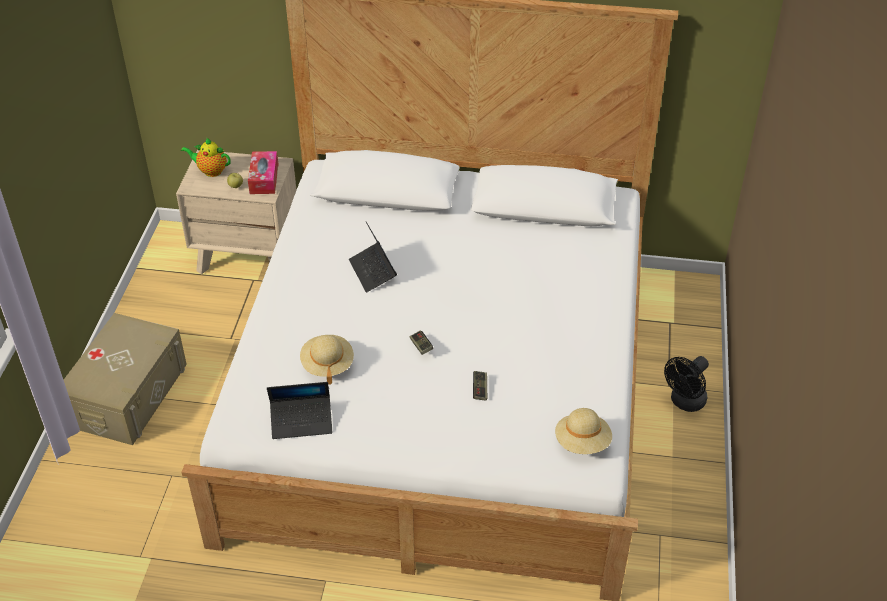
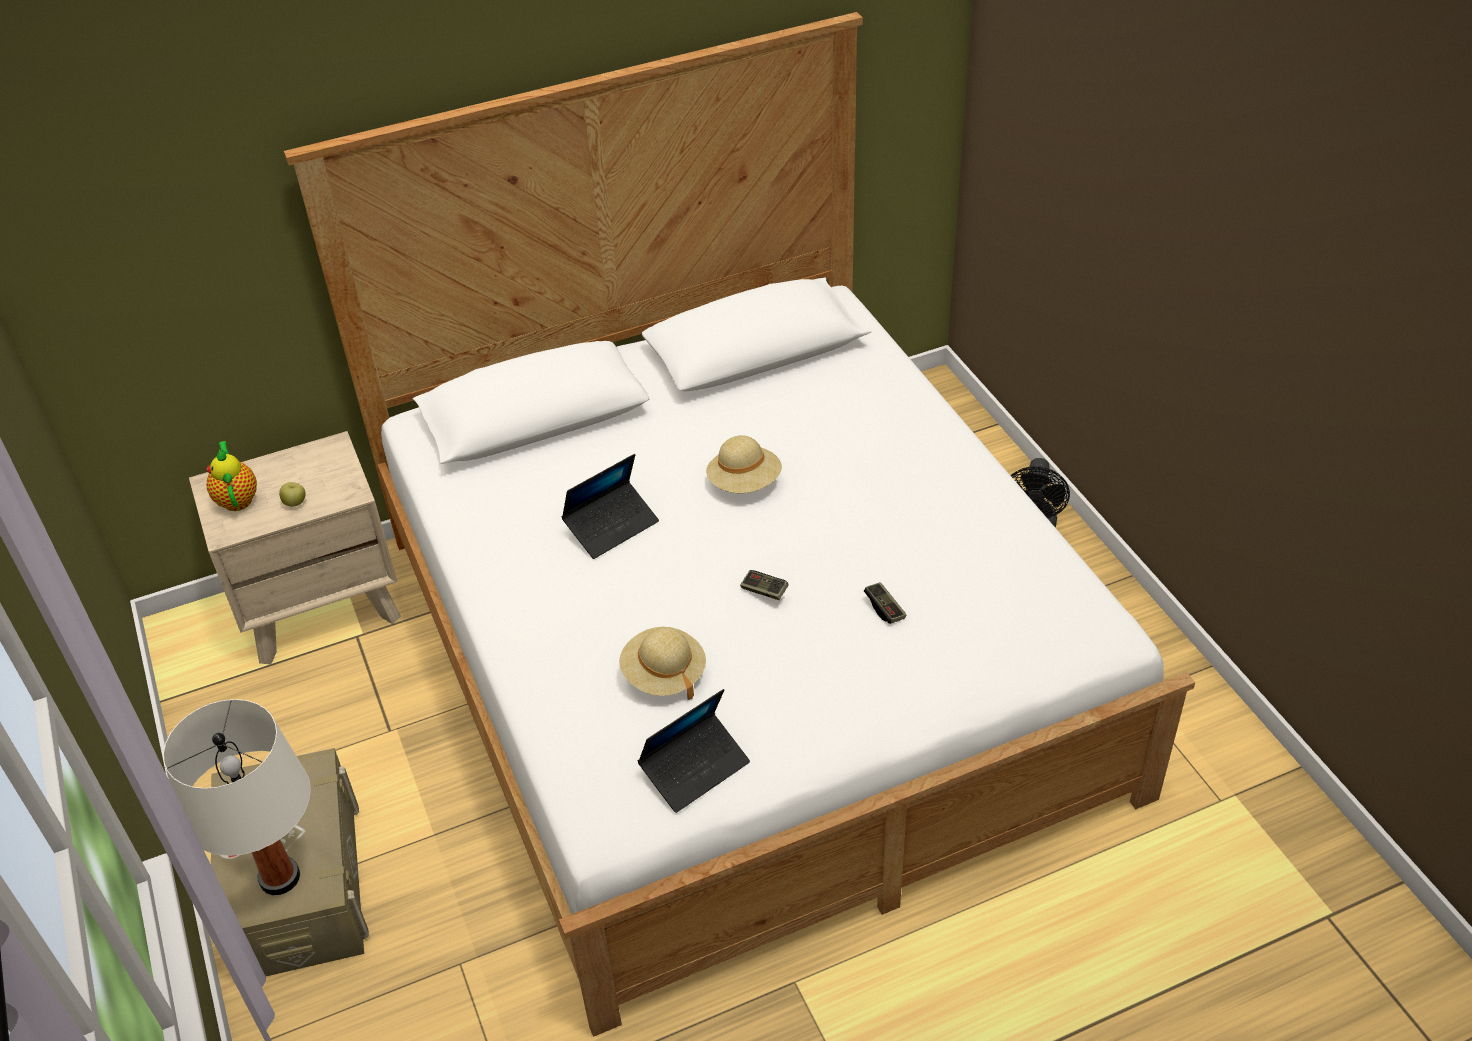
camera: 30 degrees left, 0 degrees up
(104, 380) = (279, 878): none -> white table lamp
(210, 171) = (237, 498): teapot -> teapot turned 90 degrees clockwise
(264, 179) = (329, 475): tissue box -> none
(373, 272) = (611, 526): laptop -> laptop turned 75 degrees counterclockwise
(582, 442) = (1063, 611): beige hat -> beige hat (744, 483)

